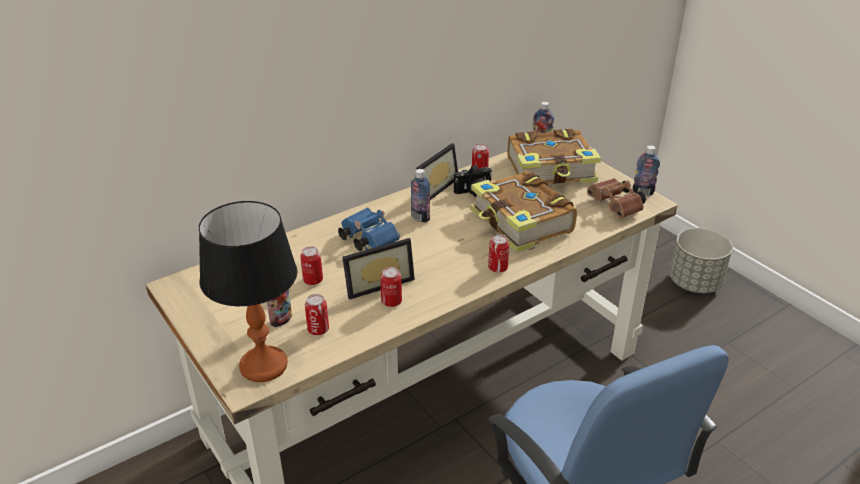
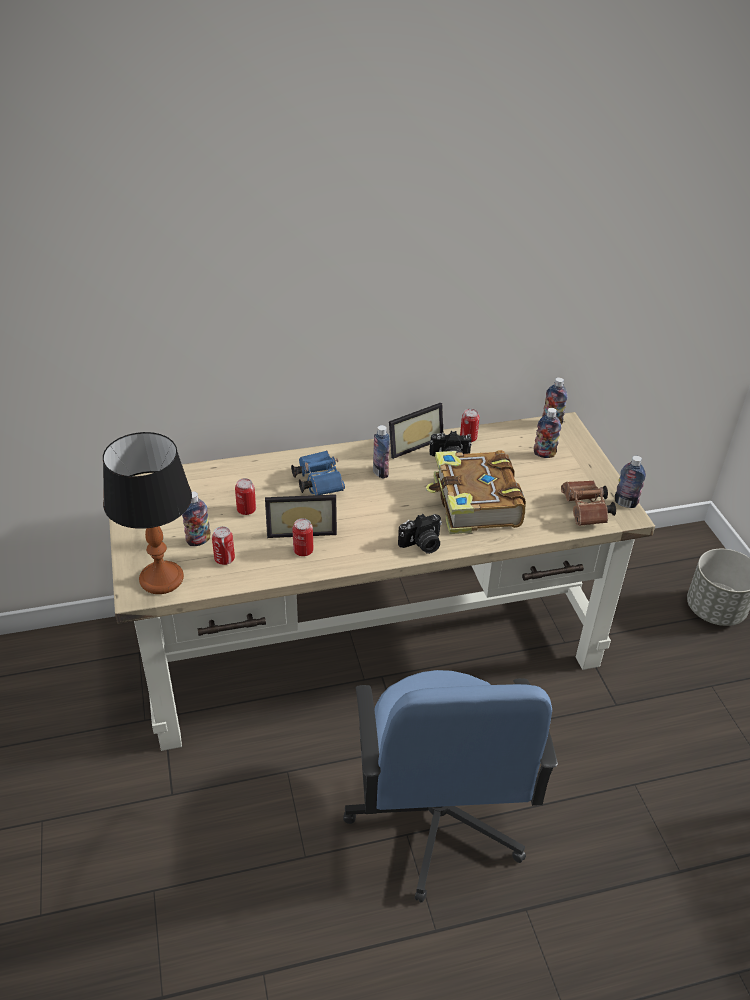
camera: 20 degrees right, 5 degrees up
(497, 268) = (422, 545): can -> camera
(551, 171) = (544, 454): book -> bottle

